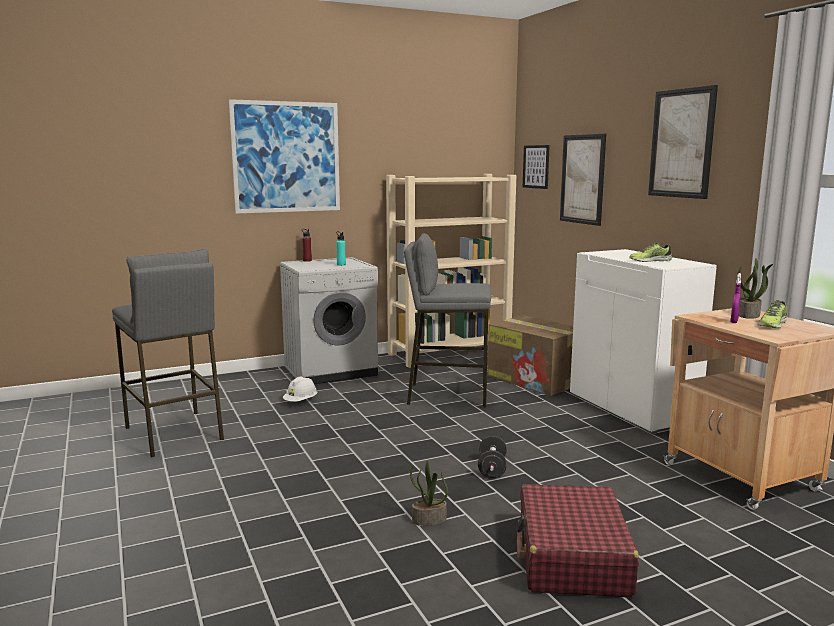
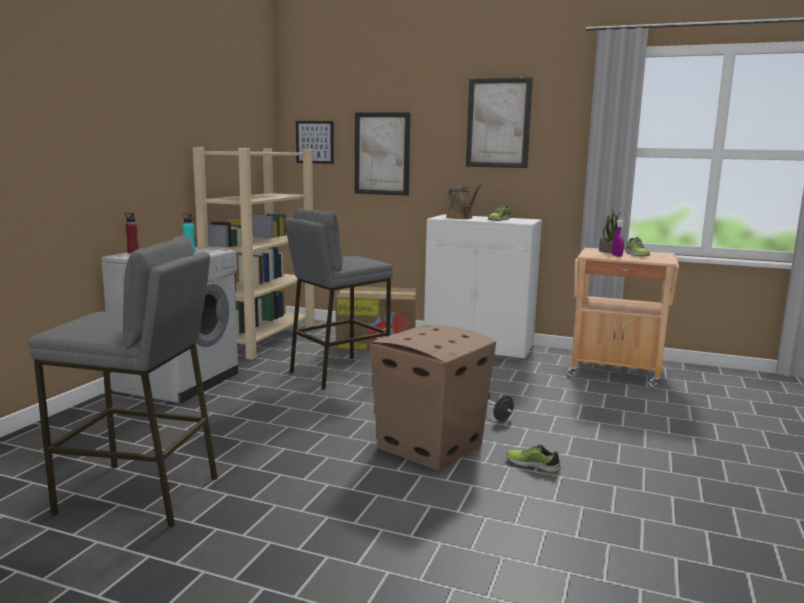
camera: 45 degrees left, 0 degrees up
(286, 157) = (98, 121): picture -> none
(301, 402) = (215, 417): white hard hat -> none
(383, 473) = (429, 447): none -> cardboard box
(429, 520) = (533, 464): potted plant -> shoe
(572, 557) = (646, 448): red suitcase -> none
(619, 254) = (461, 218): none -> brown watering can

